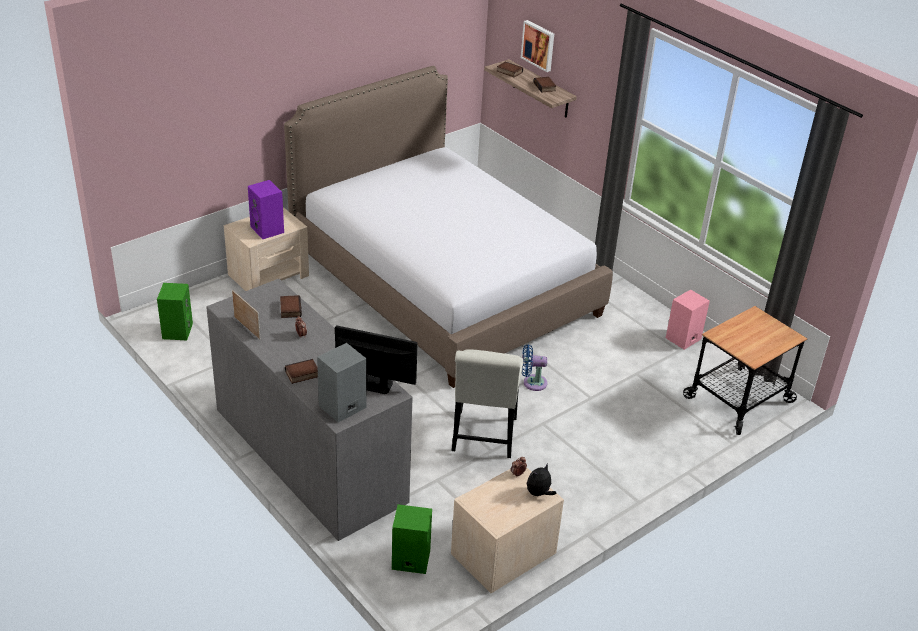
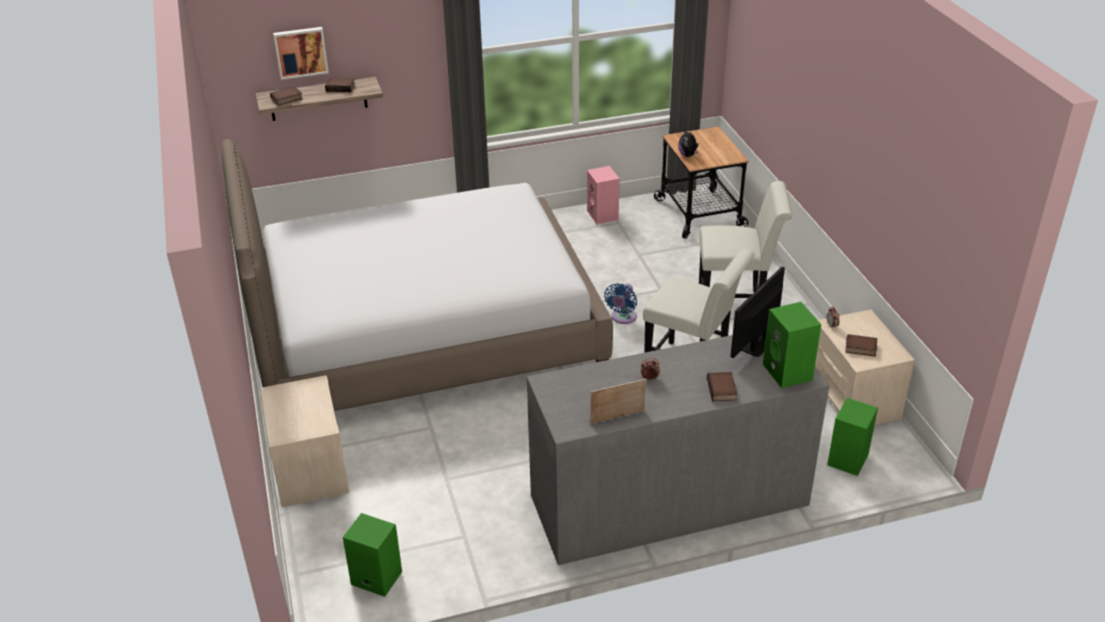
camera: 65 degrees left, 0 degrees up
(268, 230) = (310, 408): purple speaker -> none
(289, 309) = (594, 378): book -> book (860, 348)
(342, 407) = (788, 372): grey speaker -> green speaker
(539, 493) = (860, 320): plush toy -> plush toy (688, 155)
(597, 450) = (736, 306): none -> white chair

